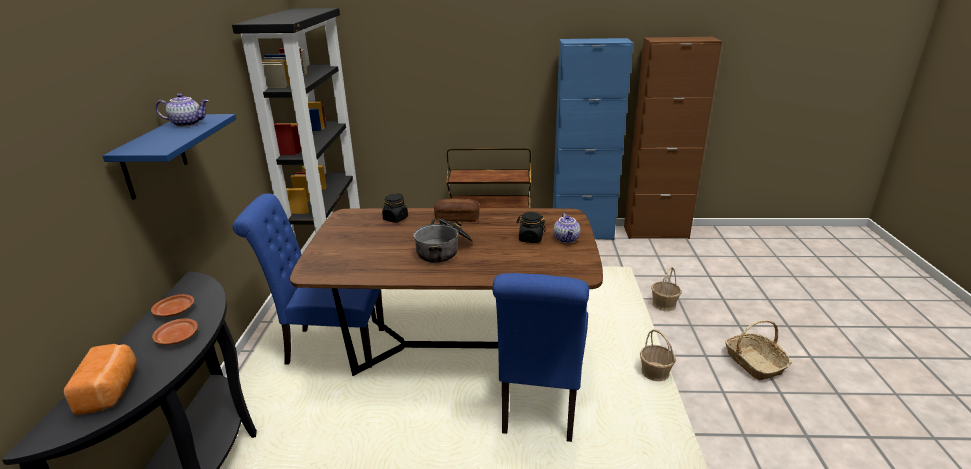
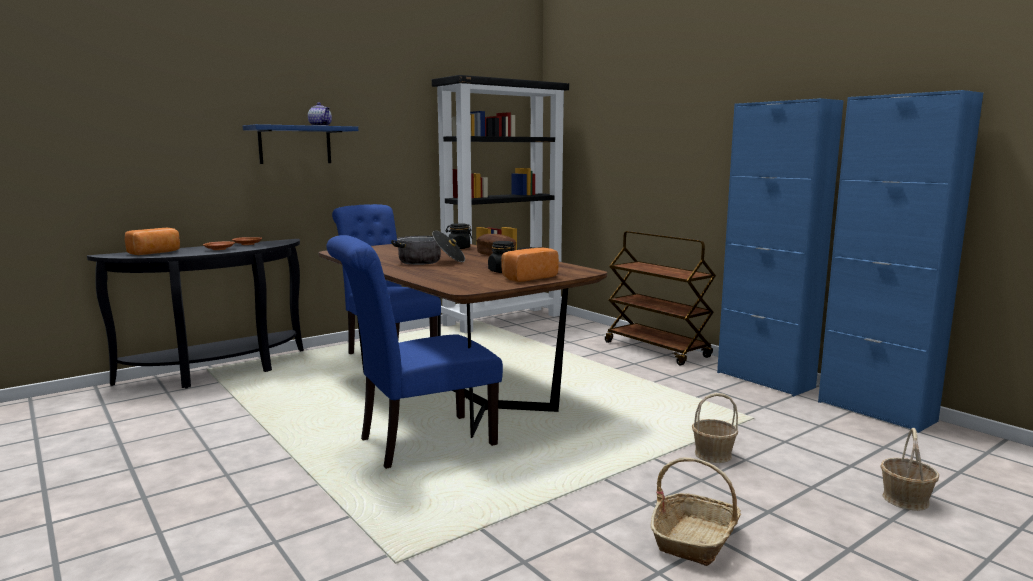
camera: 50 degrees right, 15 degrees down
(567, 239) = (527, 277): teapot -> bread
(655, 373) = (560, 482): basket -> basket (905, 499)
(656, 232) = (875, 411): brown cabinet -> blue cabinet

